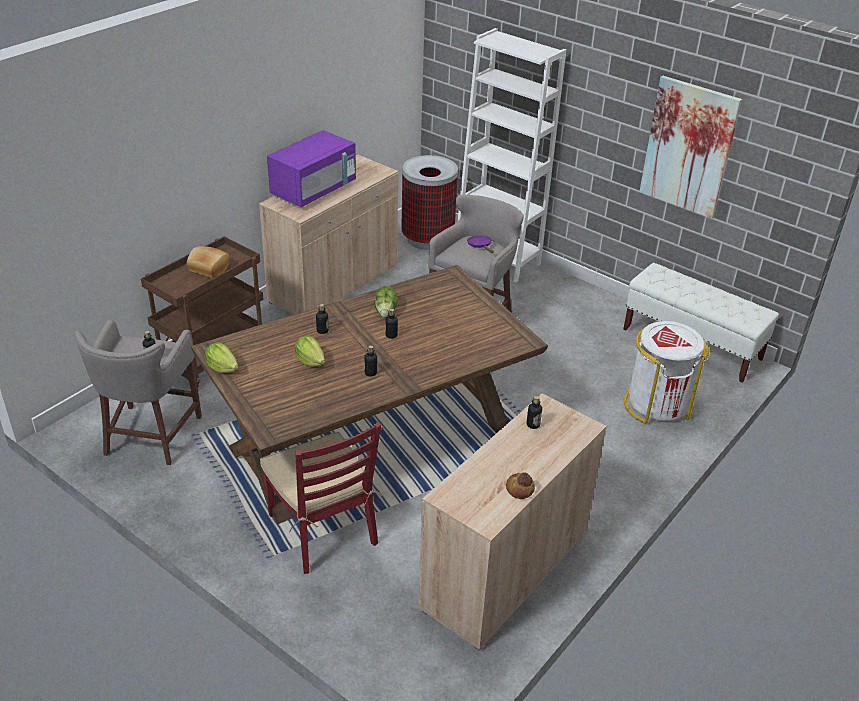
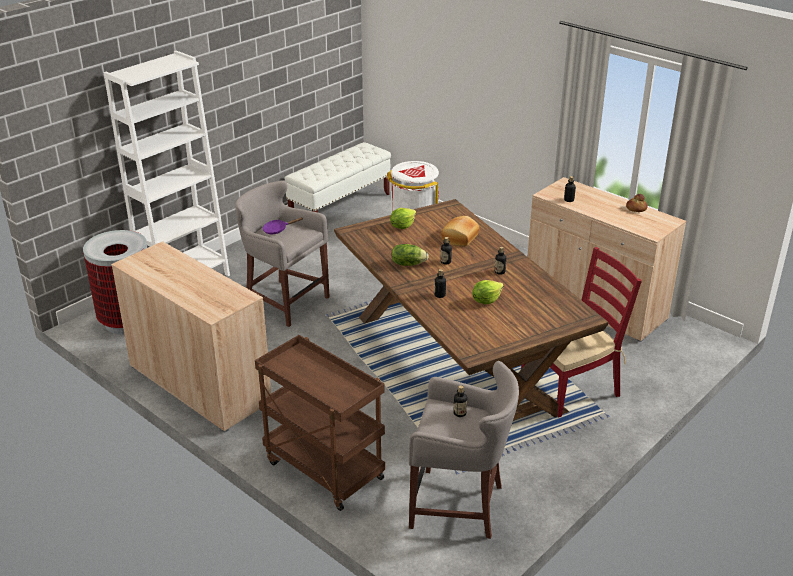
camera: 85 degrees left, 5 degrees down
(208, 269) = (311, 375): bread -> bread (460, 238)
(222, 367) = (501, 346): lettuce -> lettuce (402, 226)
(314, 190) = (190, 290): purple microwave -> none
(688, 147) = (282, 69): picture -> none

